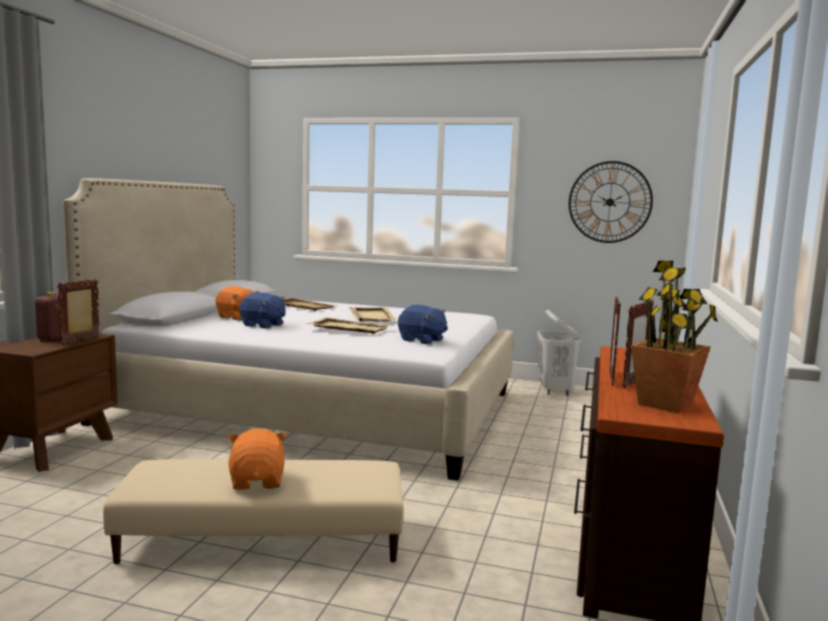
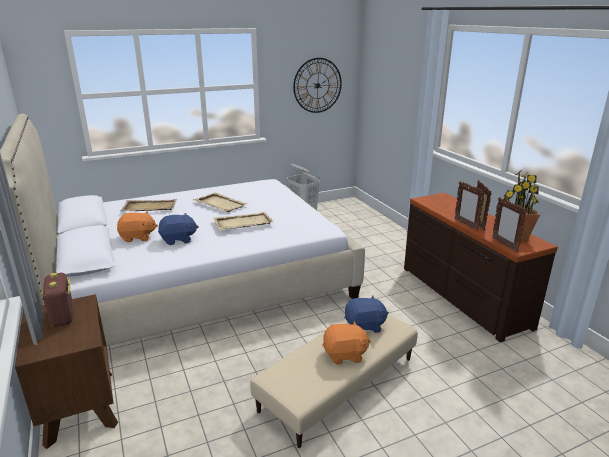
camera: 40 degrees left, 15 degrees up
(81, 340) = (89, 312): picture frame -> picture frame (504, 245)
(257, 481) = (345, 355): orange plush toy -> orange plush toy turned 135 degrees clockwise
(422, 340) = (301, 219): blue plush toy -> blue plush toy (365, 326)

